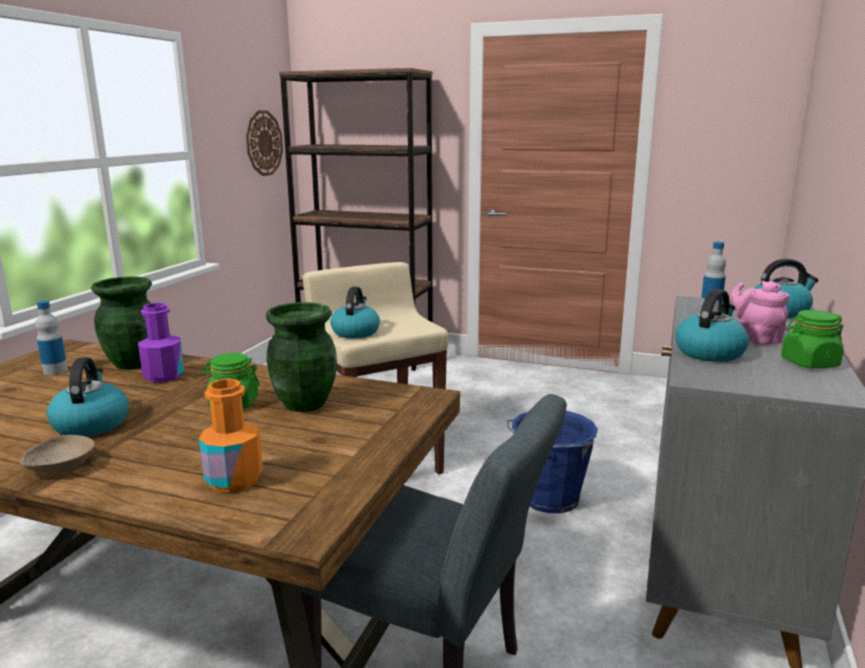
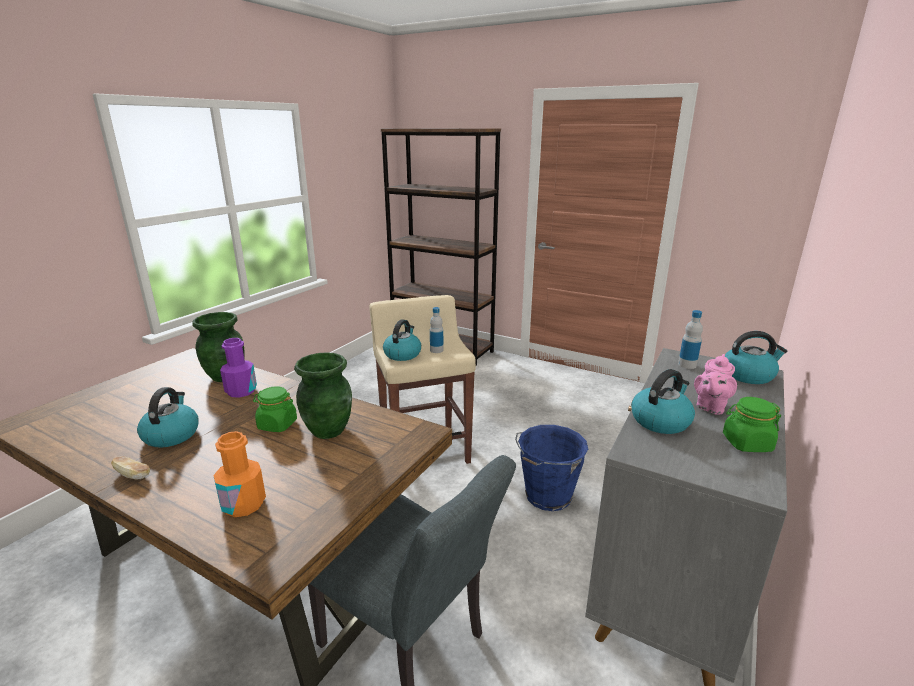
camera: 10 degrees right, 5 degrees up
(55, 371) = (171, 379): bottle -> bottle (436, 350)
(60, 466) = (133, 475): beige bowl -> bread
(263, 143) = (369, 184): wall clock -> none
(755, 338) = (710, 407): pink teapot -> pink teapot turned 135 degrees counterclockwise

